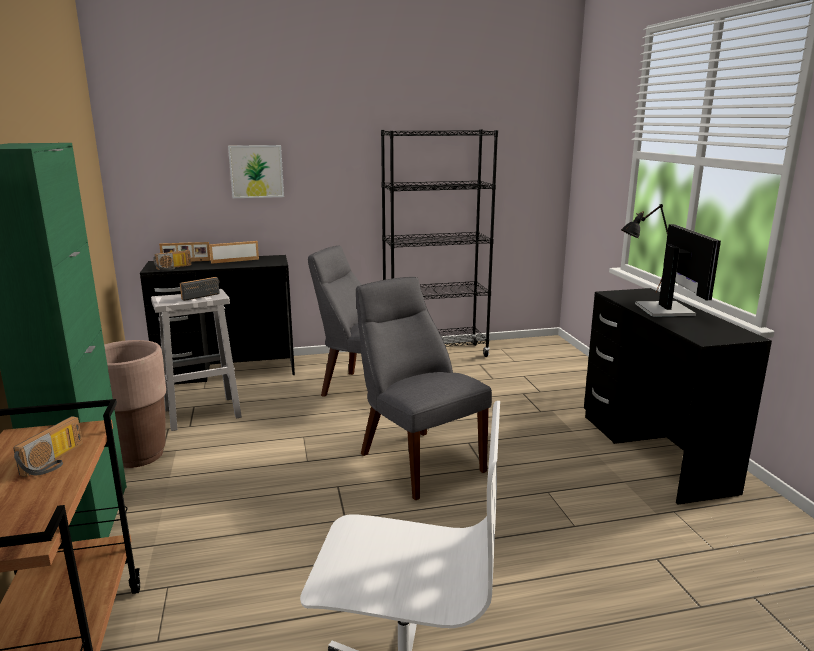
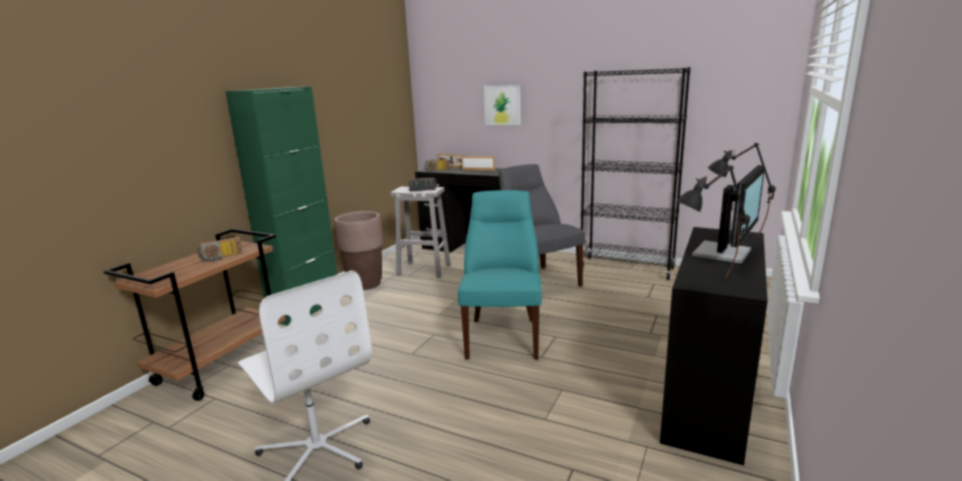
camera: 40 degrees right, 0 degrees up
(417, 460) = (503, 336): grey chair -> turquoise chair
(712, 336) = (707, 283): none -> black table lamp

